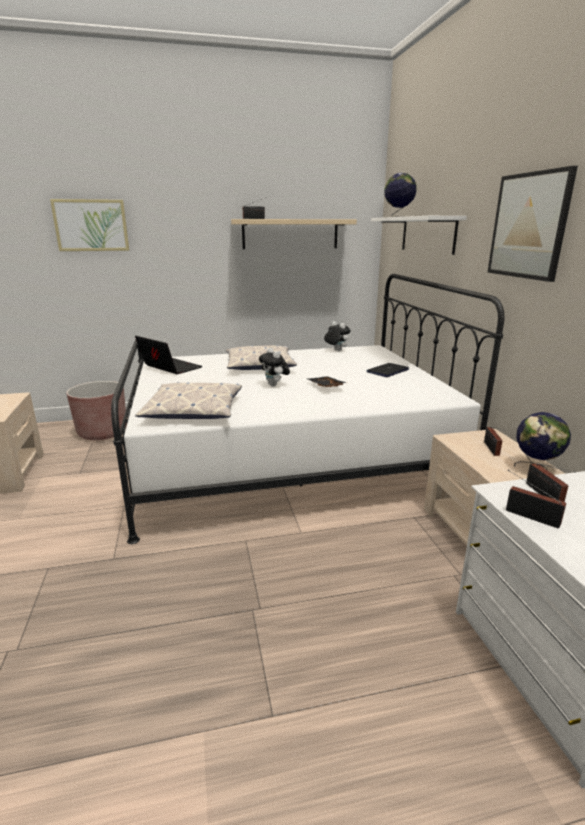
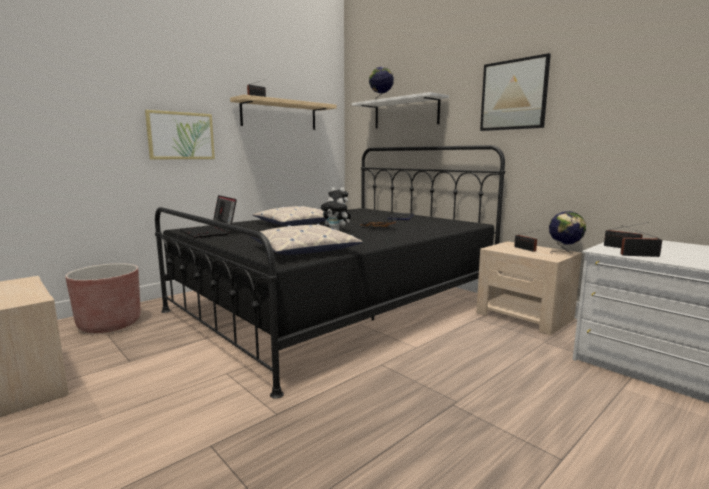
camera: 30 degrees left, 10 degrees down
(91, 225) = (85, 90): picture -> picture (181, 136)
(169, 368) = (209, 232): laptop -> laptop turned 135 degrees counterclockwise
(287, 457) = (335, 305): white bed -> black bed

